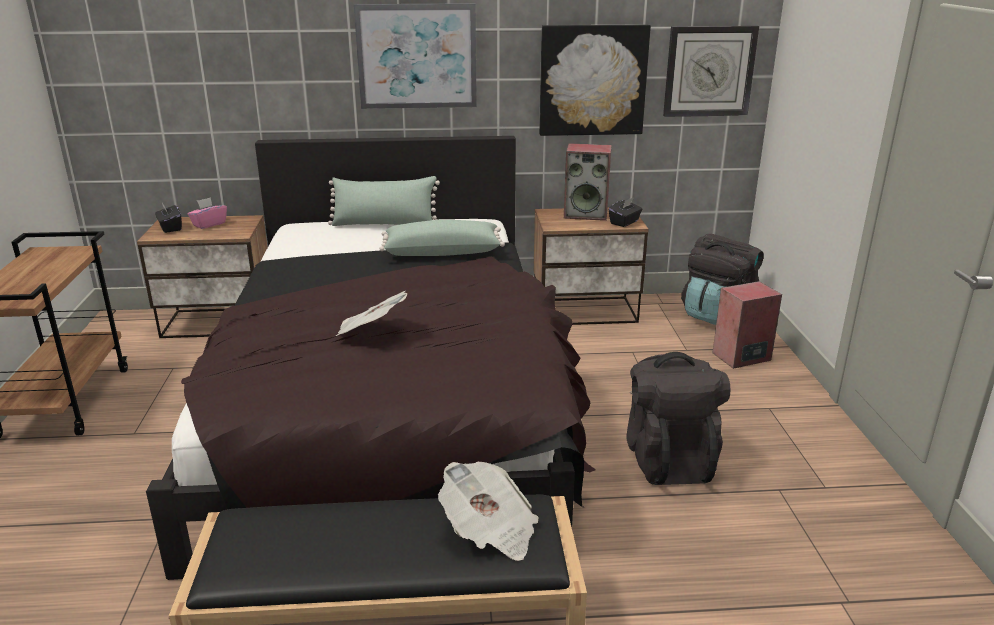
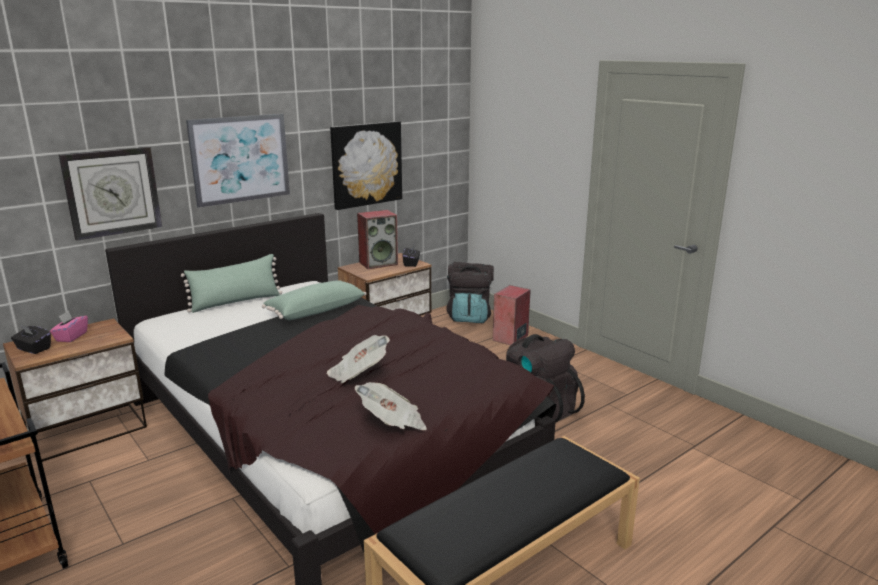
camera: 35 degrees left, 5 degrees down
(490, 531) = (562, 467): newspaper -> newspaper (392, 423)
(709, 71) = (435, 150): wall clock -> wall clock (112, 192)

